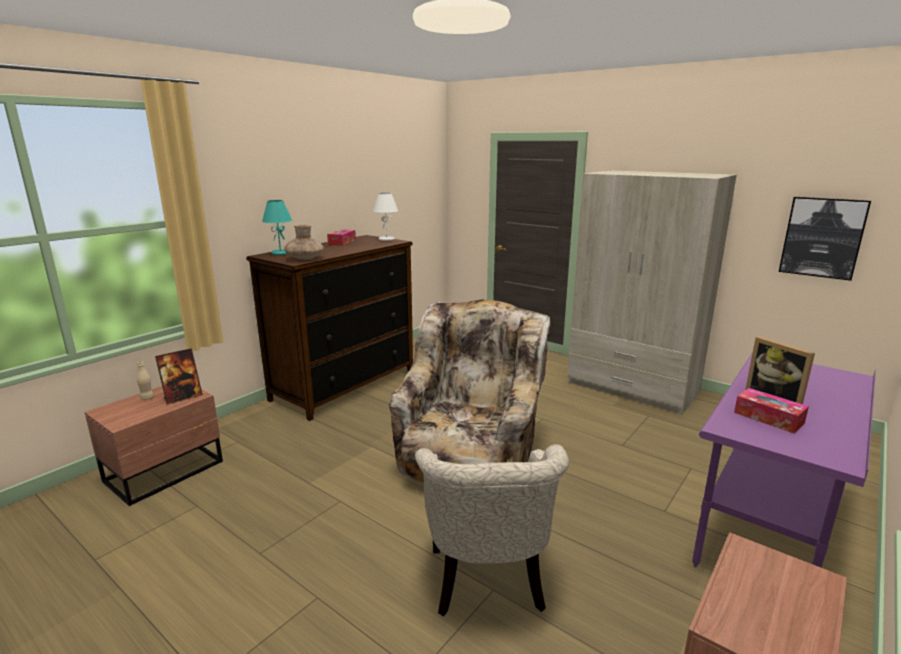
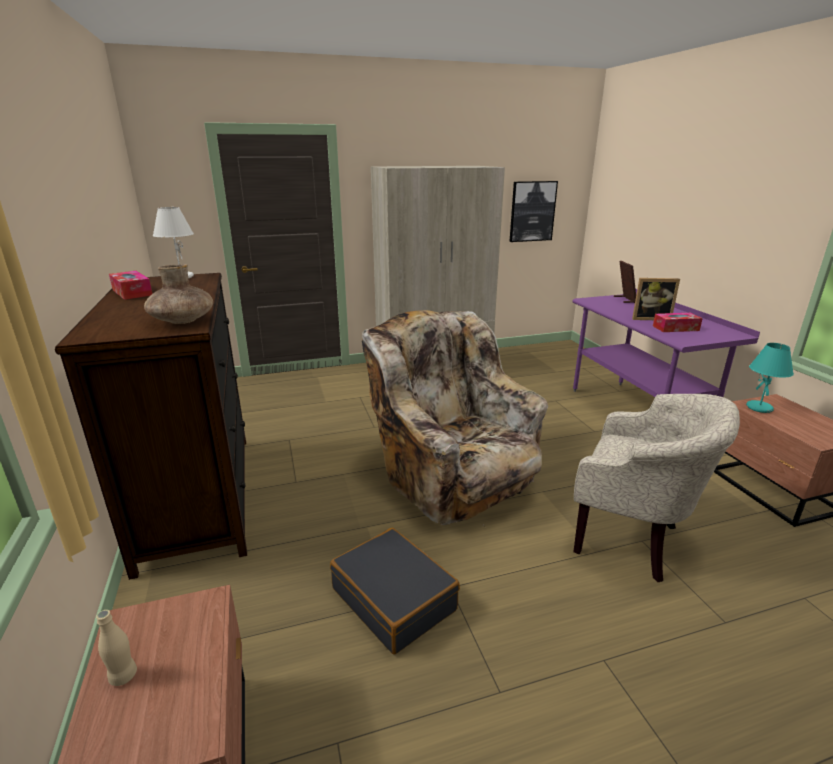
camera: 55 degrees left, 5 degrees up
(183, 397) = (189, 622): picture frame -> picture frame (624, 299)
(280, 253) = (105, 327): turquoise table lamp -> turquoise table lamp (759, 408)
(312, 483) = (394, 599): none -> black suitcase

